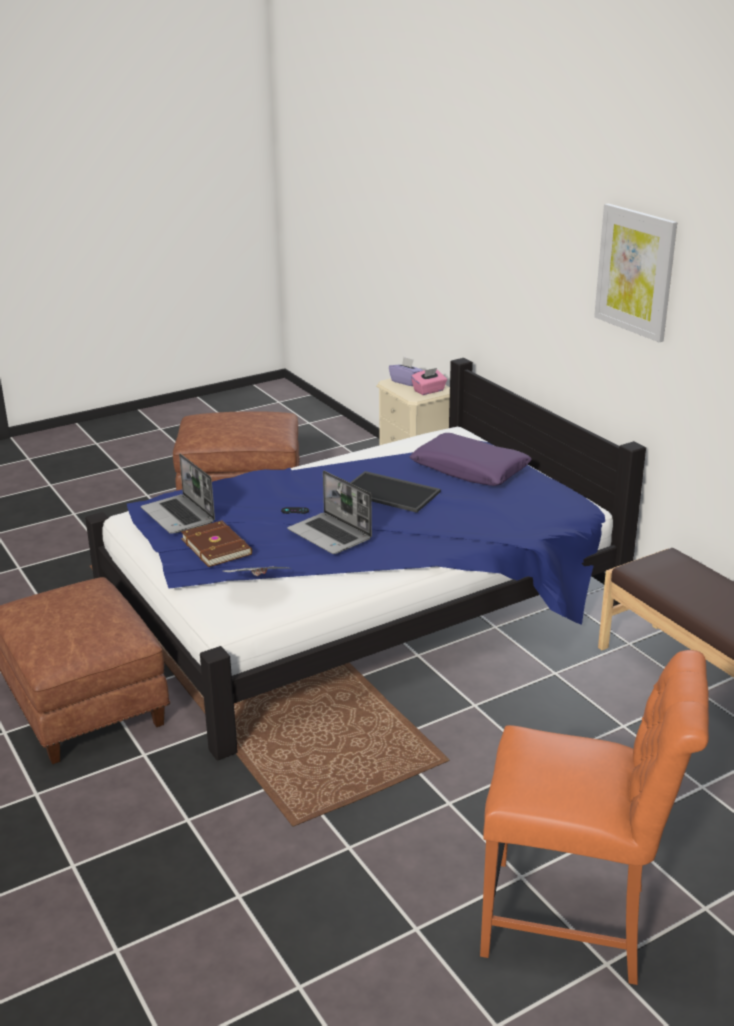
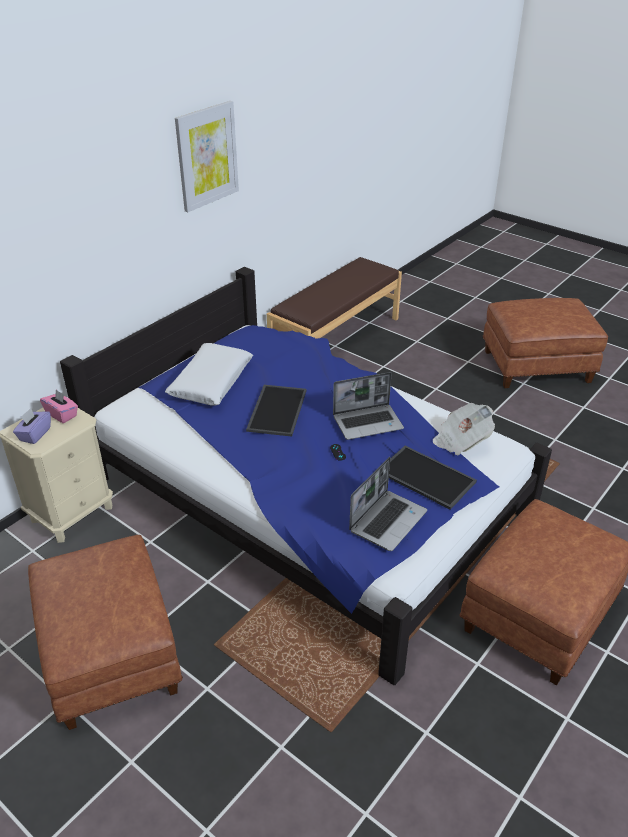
camera: 110 degrees left, 10 degrees up
(217, 546) = (424, 477): brown book -> tray
(331, 535) = (368, 422): laptop -> laptop turned 45 degrees clockwise
(470, 470) = (211, 382): purple pillow -> white pillow
(575, 923) = (537, 366): orange chair -> brown ottoman

